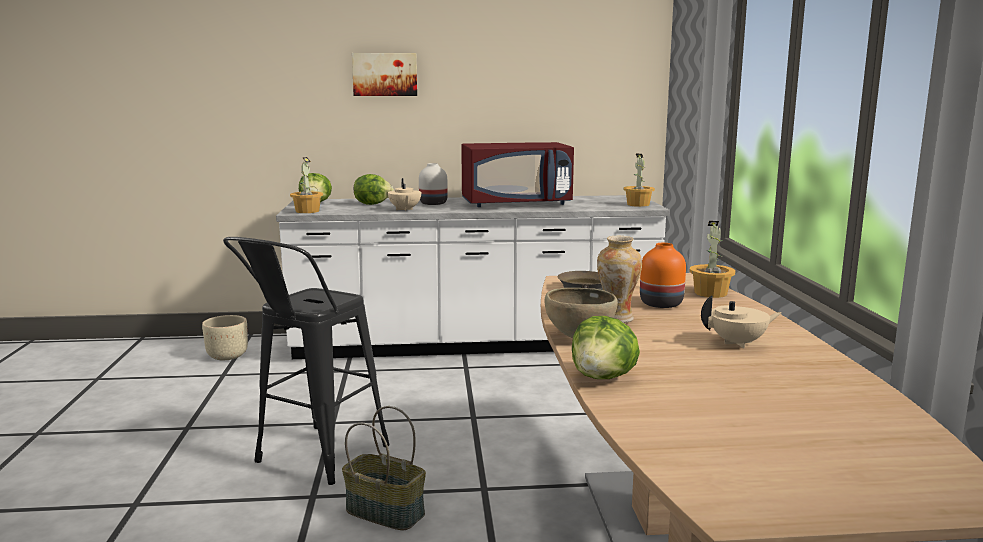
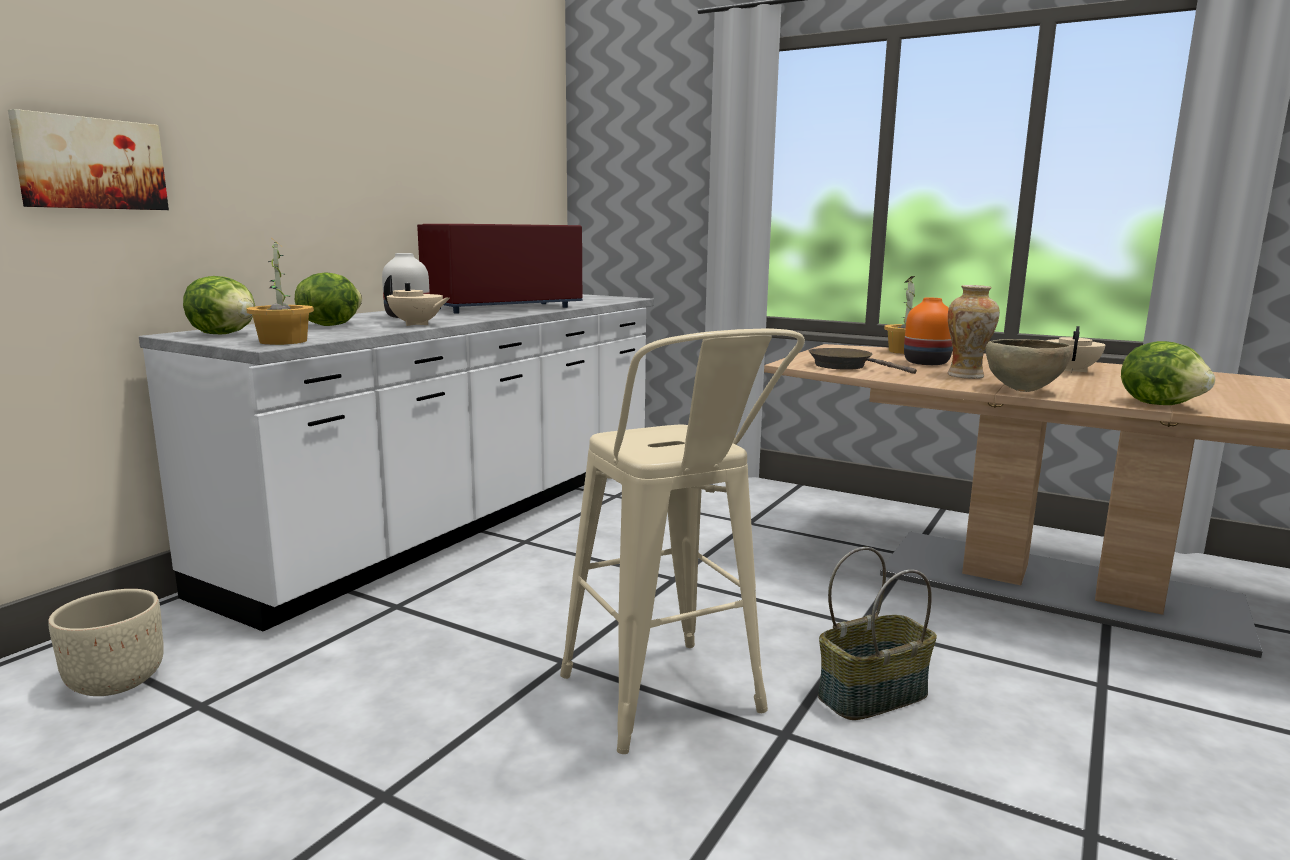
camera: 55 degrees left, 0 degrees up
(313, 460) = (670, 705): black stool -> beige stool
(385, 74) = (274, 103): picture -> picture (91, 163)
(516, 203) = (502, 307): red microwave -> red microwave turned 150 degrees counterclockwise
(638, 204) = (610, 298): potted plant -> none

